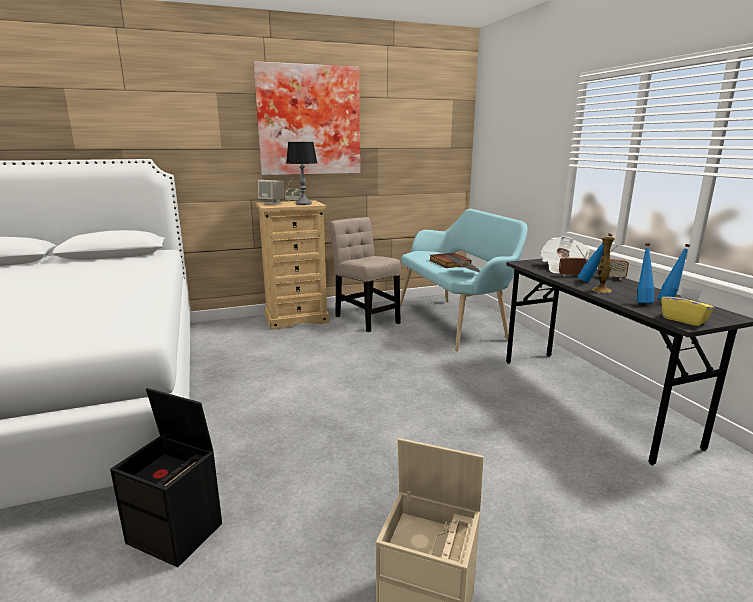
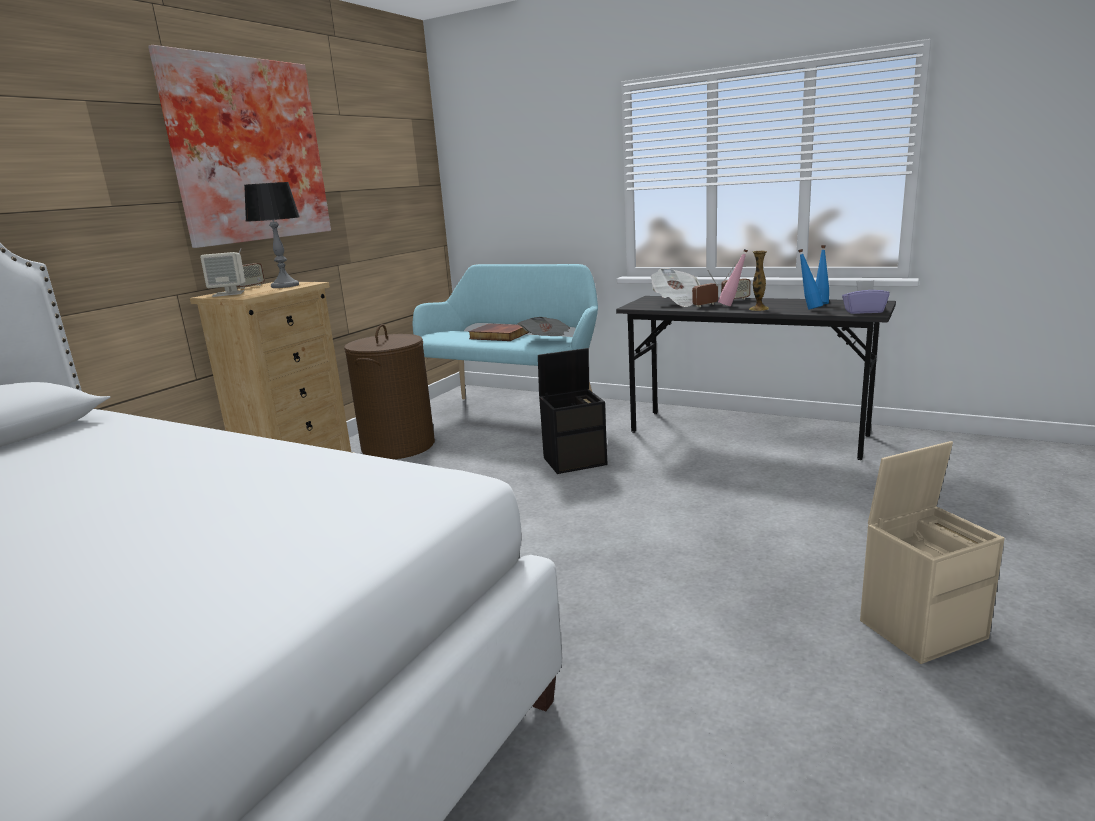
camera: 40 degrees left, 0 degrees up
(177, 533) = (636, 738): black storage box -> black storage box (575, 461)
(365, 318) = (398, 446): beige chair -> brown laundry basket
(591, 282) = (732, 305): blue bottle -> pink bottle
(684, 320) = (863, 311): yellow tissue box -> purple tissue box

